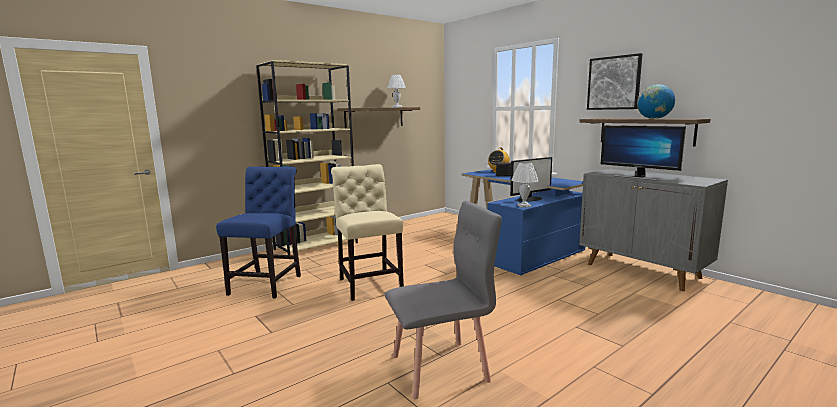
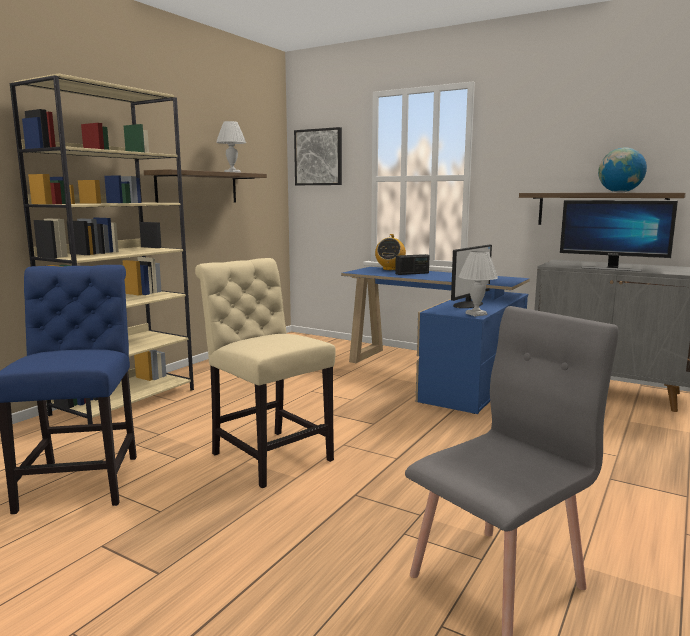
camera: 20 degrees left, 0 degrees up
(614, 83) = (556, 145): picture -> picture (318, 157)

